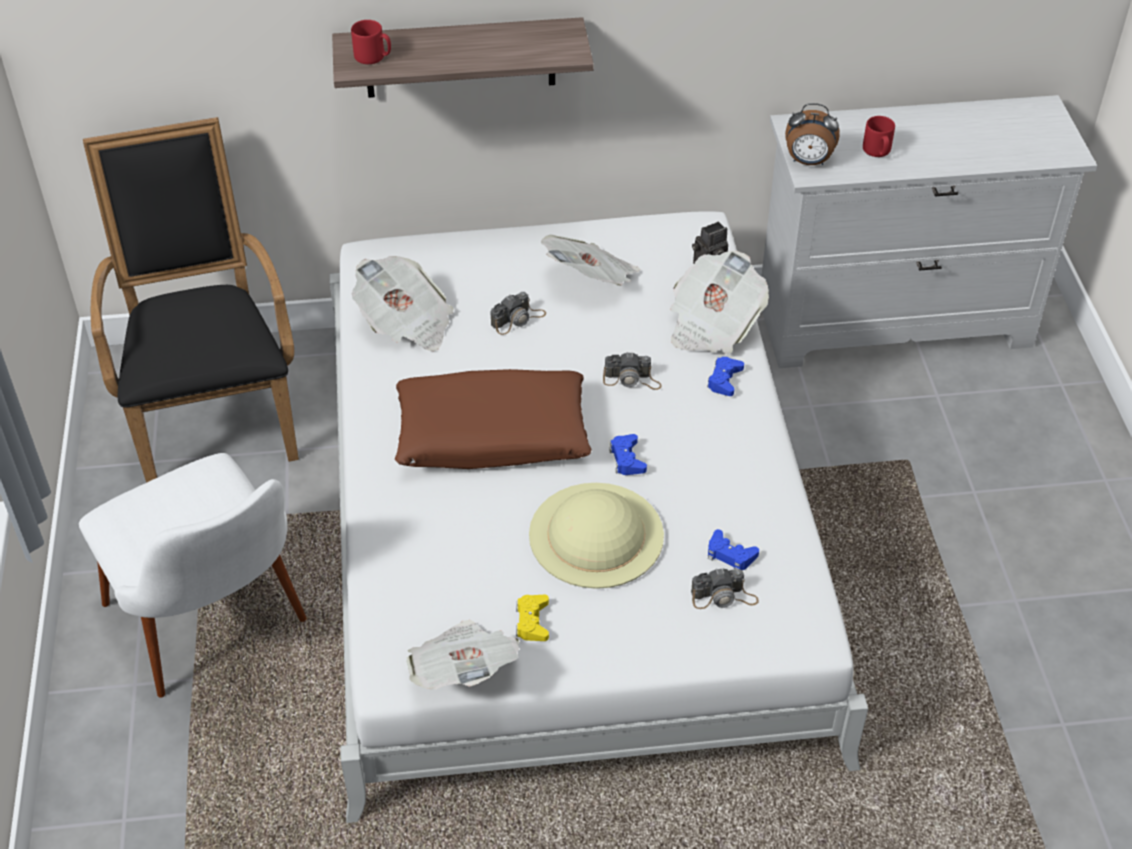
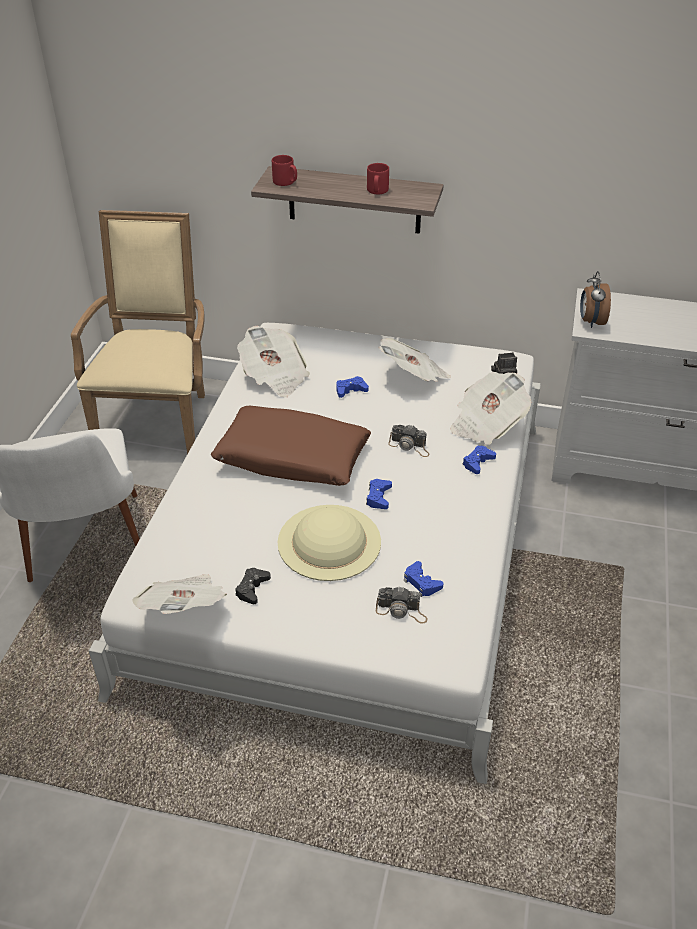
camera: 20 degrees right, 5 degrees down
(213, 412) = (158, 418): black armchair -> beige armchair
(518, 319) = (350, 390): camera -> blue game controller
(532, 622) = (252, 589): yellow game controller -> black game controller
(808, 162) = (590, 321): alarm clock -> alarm clock turned 60 degrees clockwise
(877, 151) = (648, 325): red mug -> red mug (377, 191)

